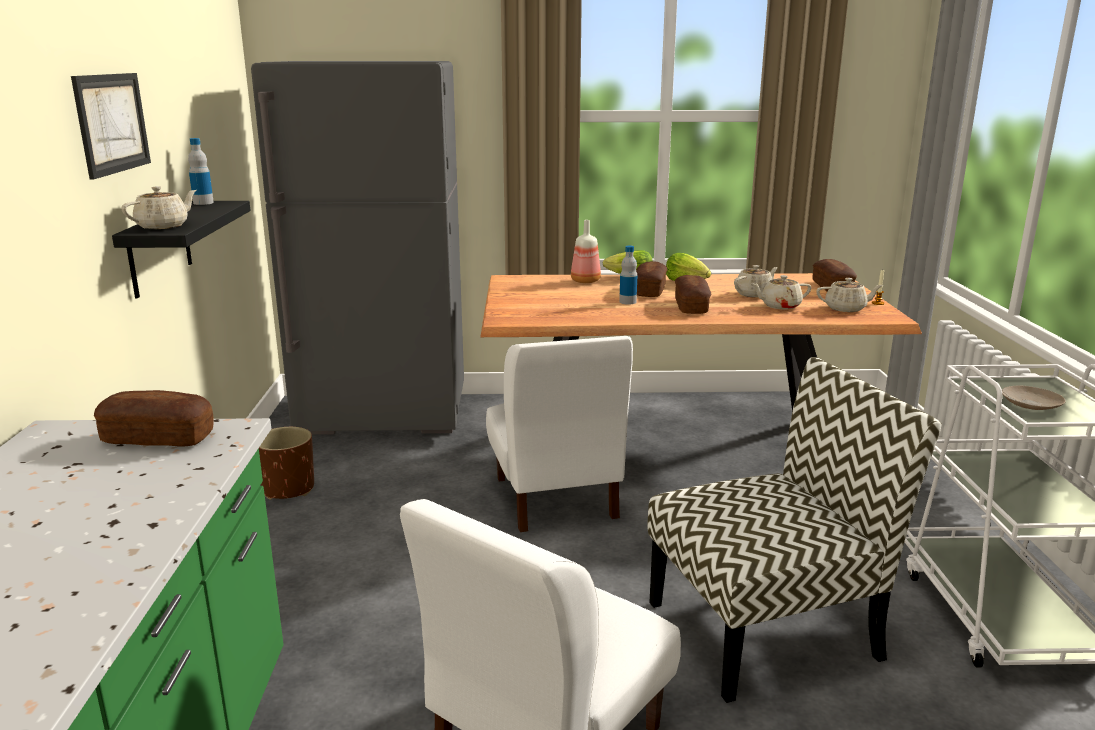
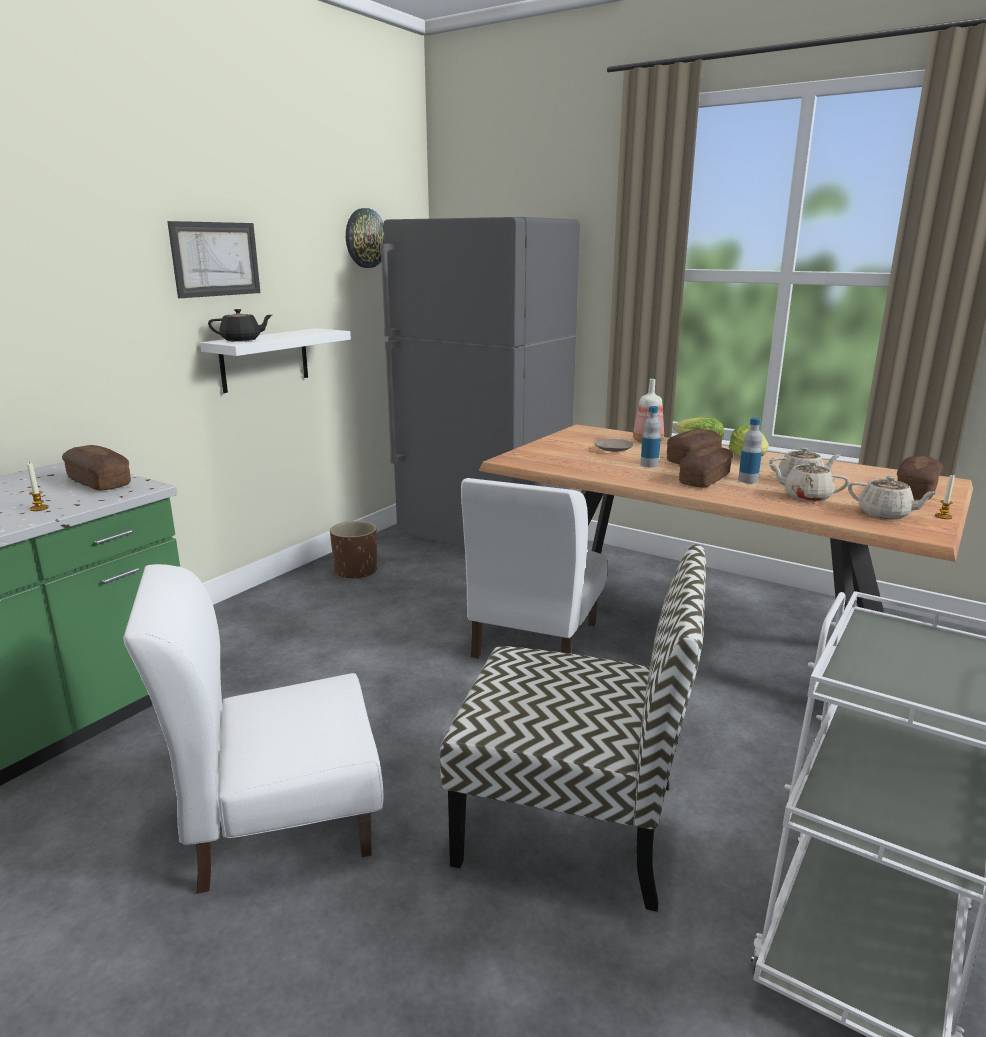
camera: 35 degrees right, 0 degrees up
(159, 248) = (264, 360): black shelf -> white shelf
(159, 485) = (39, 508): none -> candle
(163, 226) = (242, 340): beige teapot -> black teapot
(203, 203) = (316, 330): bottle -> bottle (748, 480)
(210, 84) = (365, 238): none -> wall clock
(1030, 404) = (906, 665): beige plate -> beige plate (613, 449)

